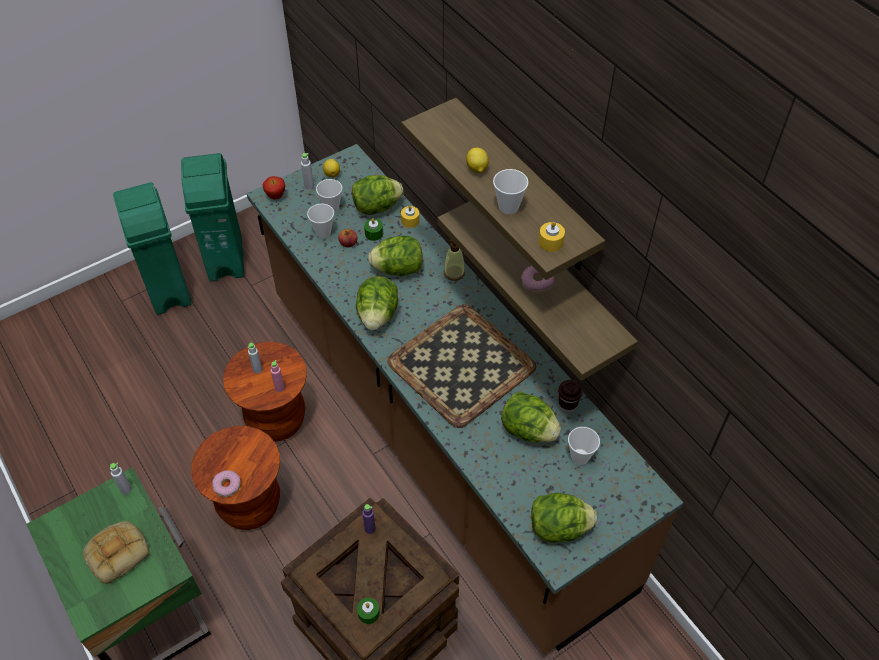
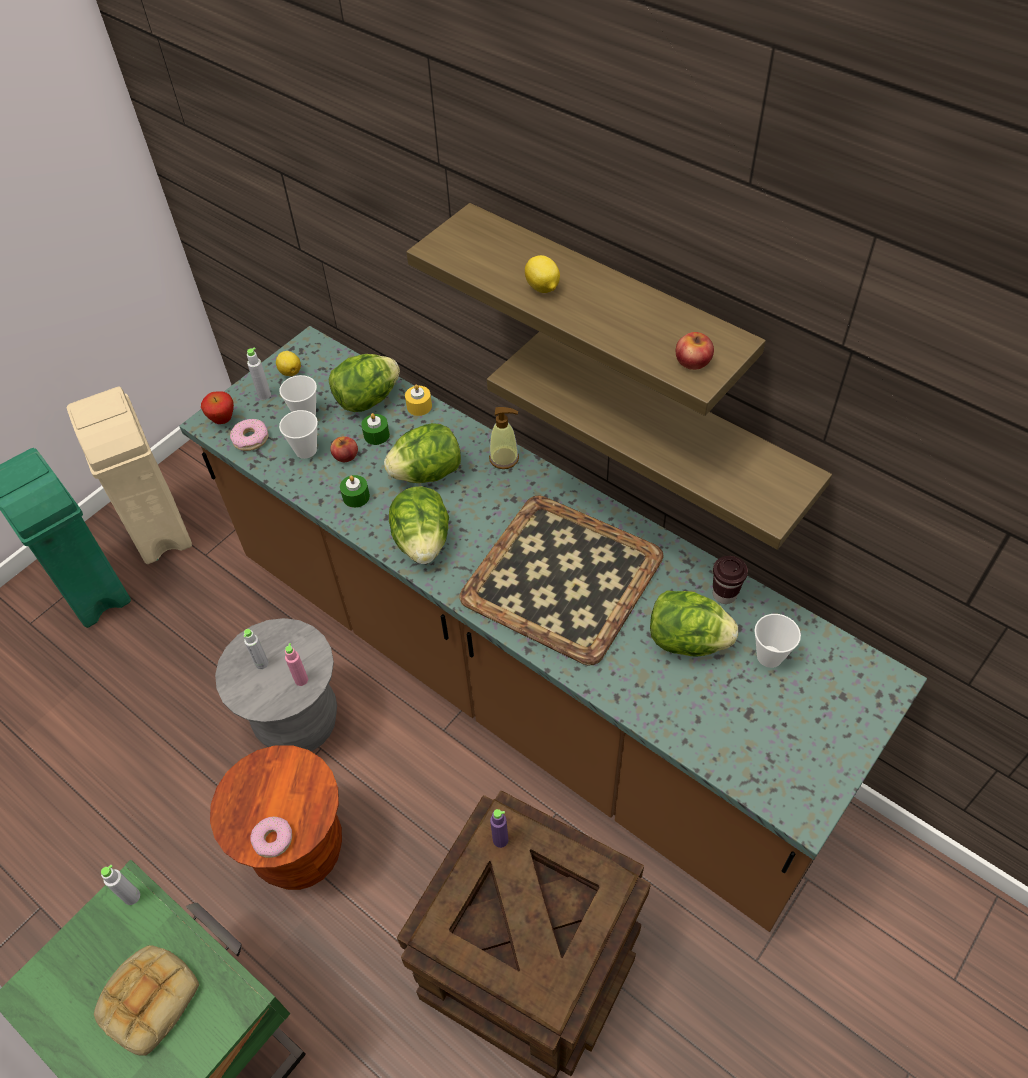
camera: 15 degrees left, 0 degrees up
(226, 258) = (159, 528): green trash can -> beige trash can
(276, 420) = (299, 723): brown stool -> grey stool
(368, 613) = (543, 963): green candle -> green candle (356, 497)
(508, 207) = (611, 328): cup -> none
(537, 283) = (662, 432): donut -> donut (250, 439)
(550, 242) = (693, 361): yellow candle -> apple
(558, 527) = (784, 763): lettuce -> none

